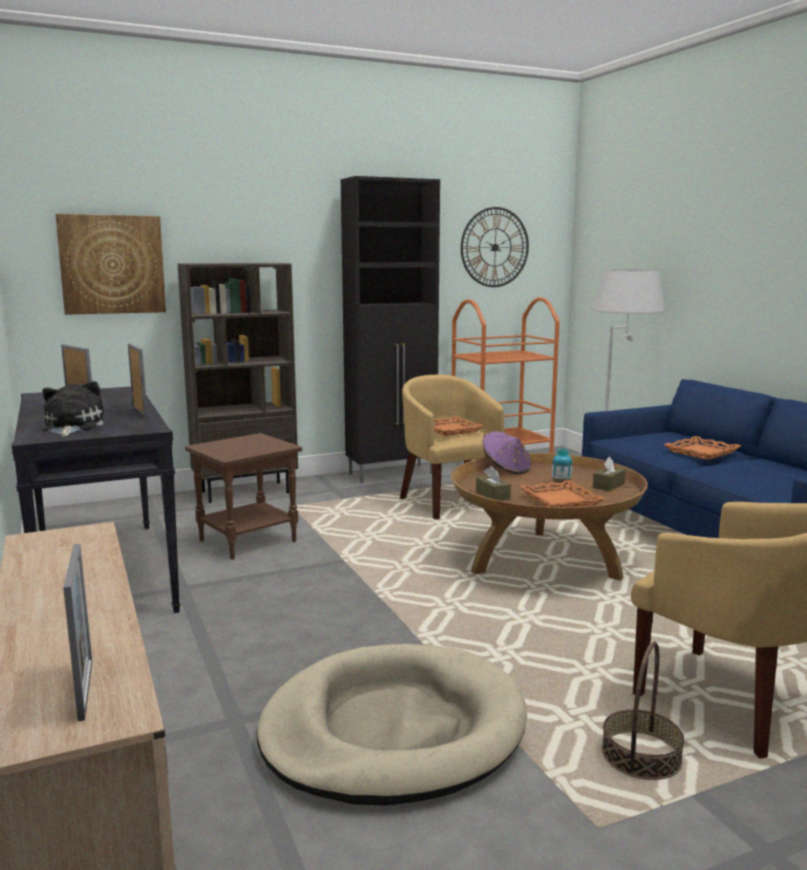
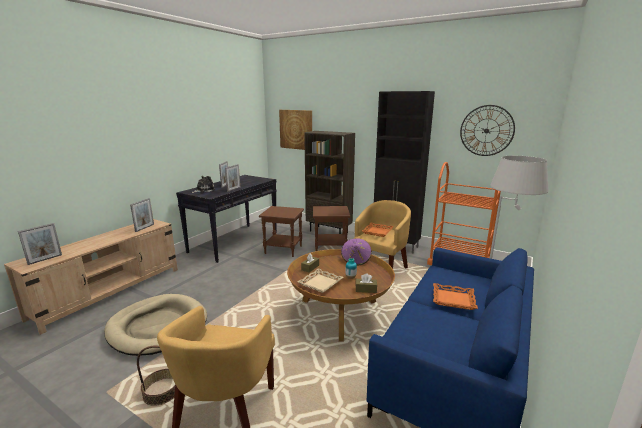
camera: 55 degrees right, 5 degrees up
(81, 548) = (144, 228): none -> picture frame
(317, 509) = (330, 248): none -> brown side table
(560, 500) = (320, 283): orange tray -> beige tray

